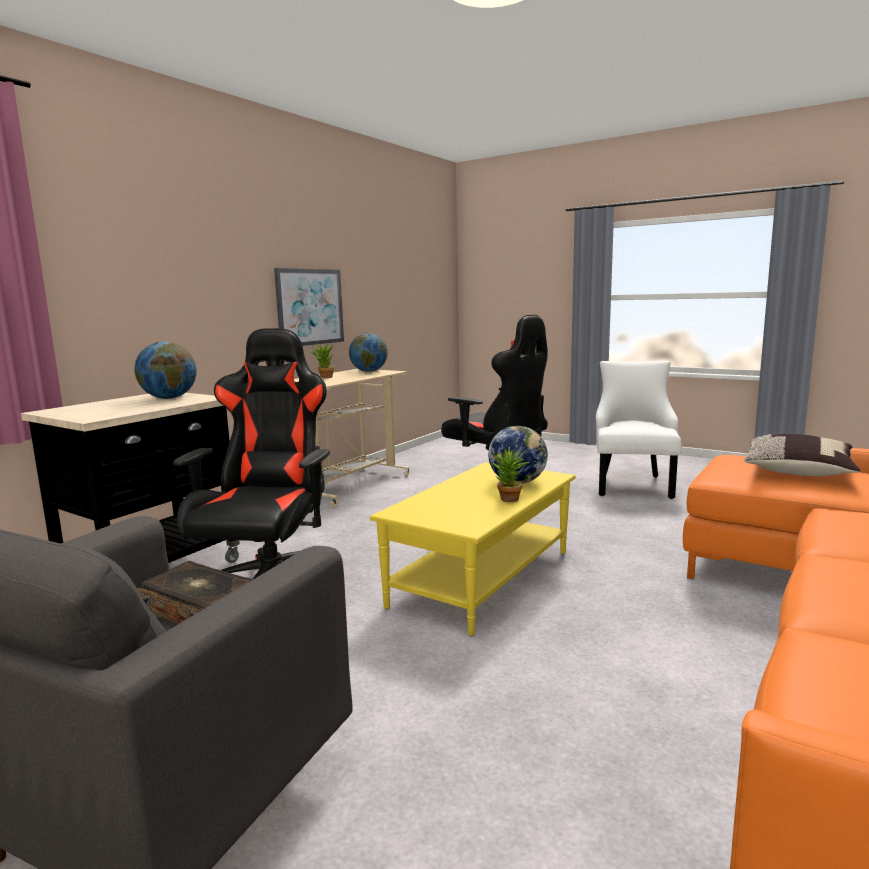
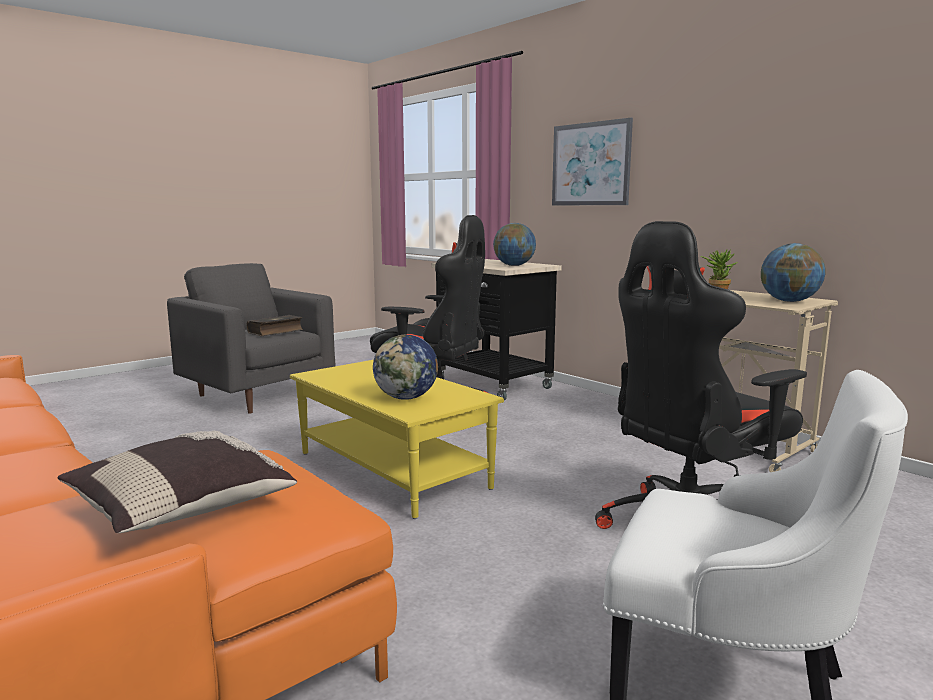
camera: 105 degrees right, 0 degrees up
(310, 307) = (768, 202): picture -> picture (590, 164)
(509, 500) = (355, 389): potted plant -> none

